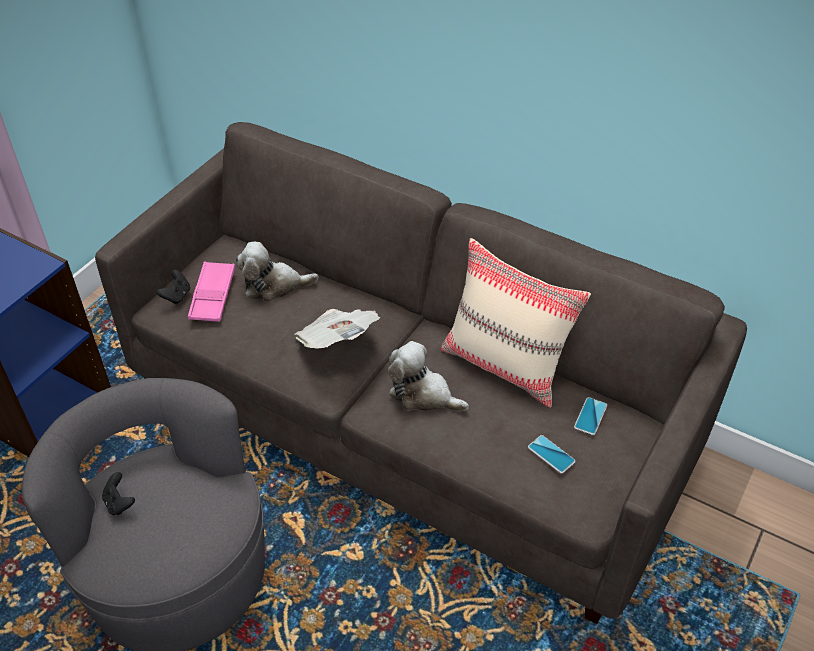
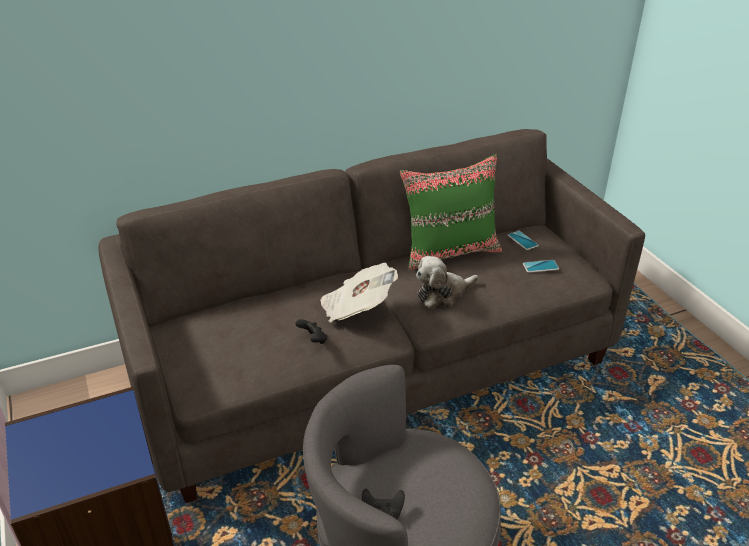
camera: 55 degrees left, 10 degrees down
(177, 296) = (199, 376): black game controller -> black game controller (313, 340)
(213, 296) = (229, 353): pink tray -> none
(274, 285) = (258, 317): plush toy -> none
(505, 365) = (450, 252): beige pillow -> green pillow

